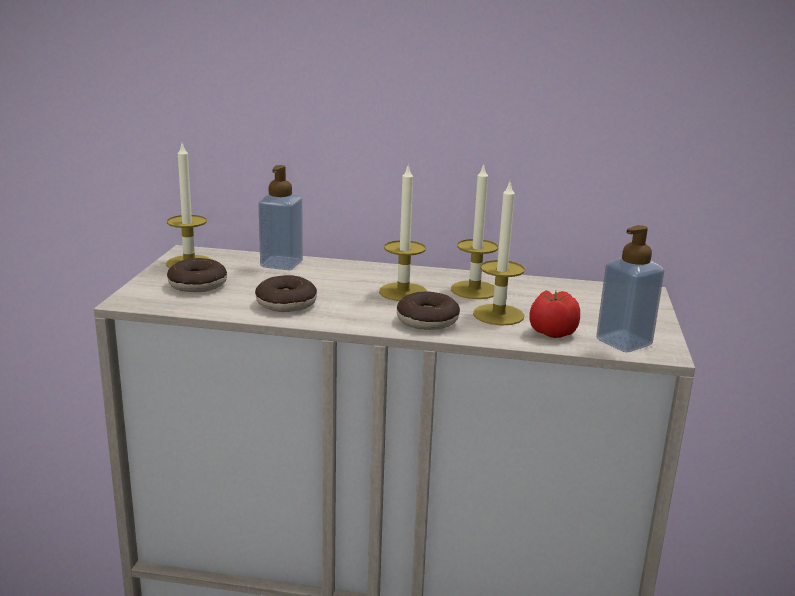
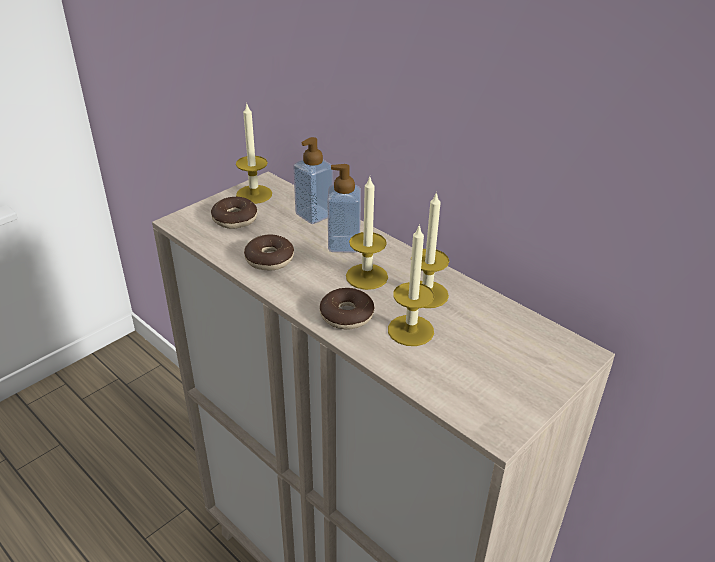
camera: 35 degrees right, 15 degrees up
(551, 332) = (429, 368): tomato -> none
(624, 342) = (478, 405): soap dispenser -> soap dispenser (344, 244)

